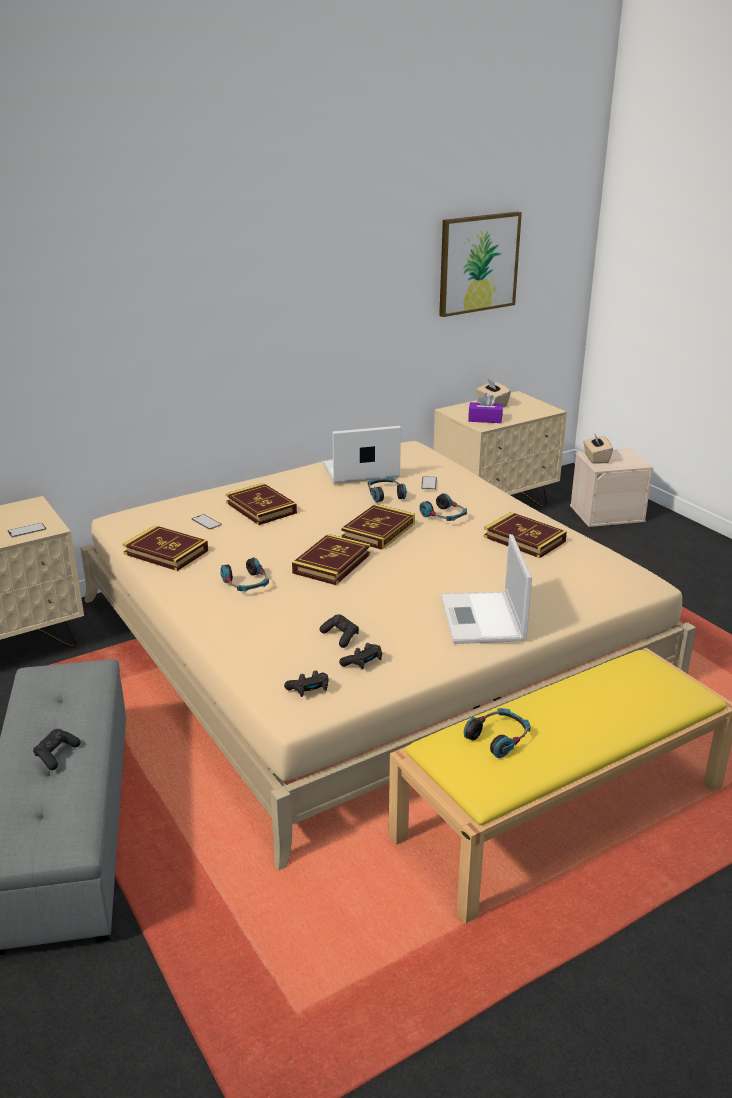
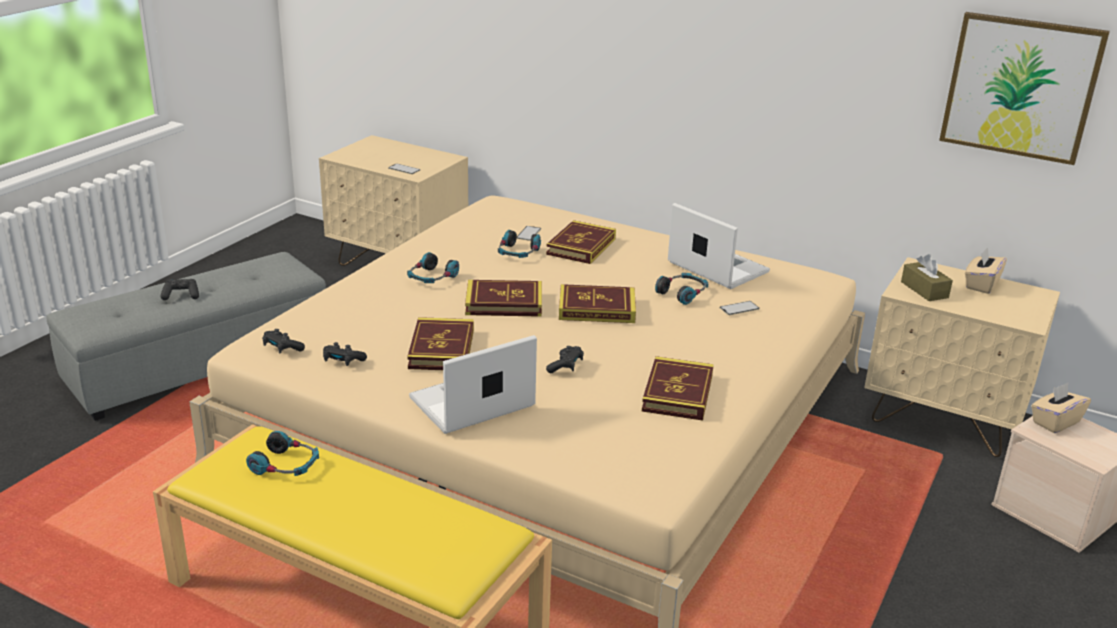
camera: 60 degrees right, 0 degrees up
(166, 552) = (457, 234): book -> book (441, 349)
(340, 636) = (379, 340): black game controller -> black game controller (565, 366)
(444, 516) = (675, 336): headphones -> headphones (518, 253)
(485, 419) = (924, 290): purple tissue box -> brown tissue box

